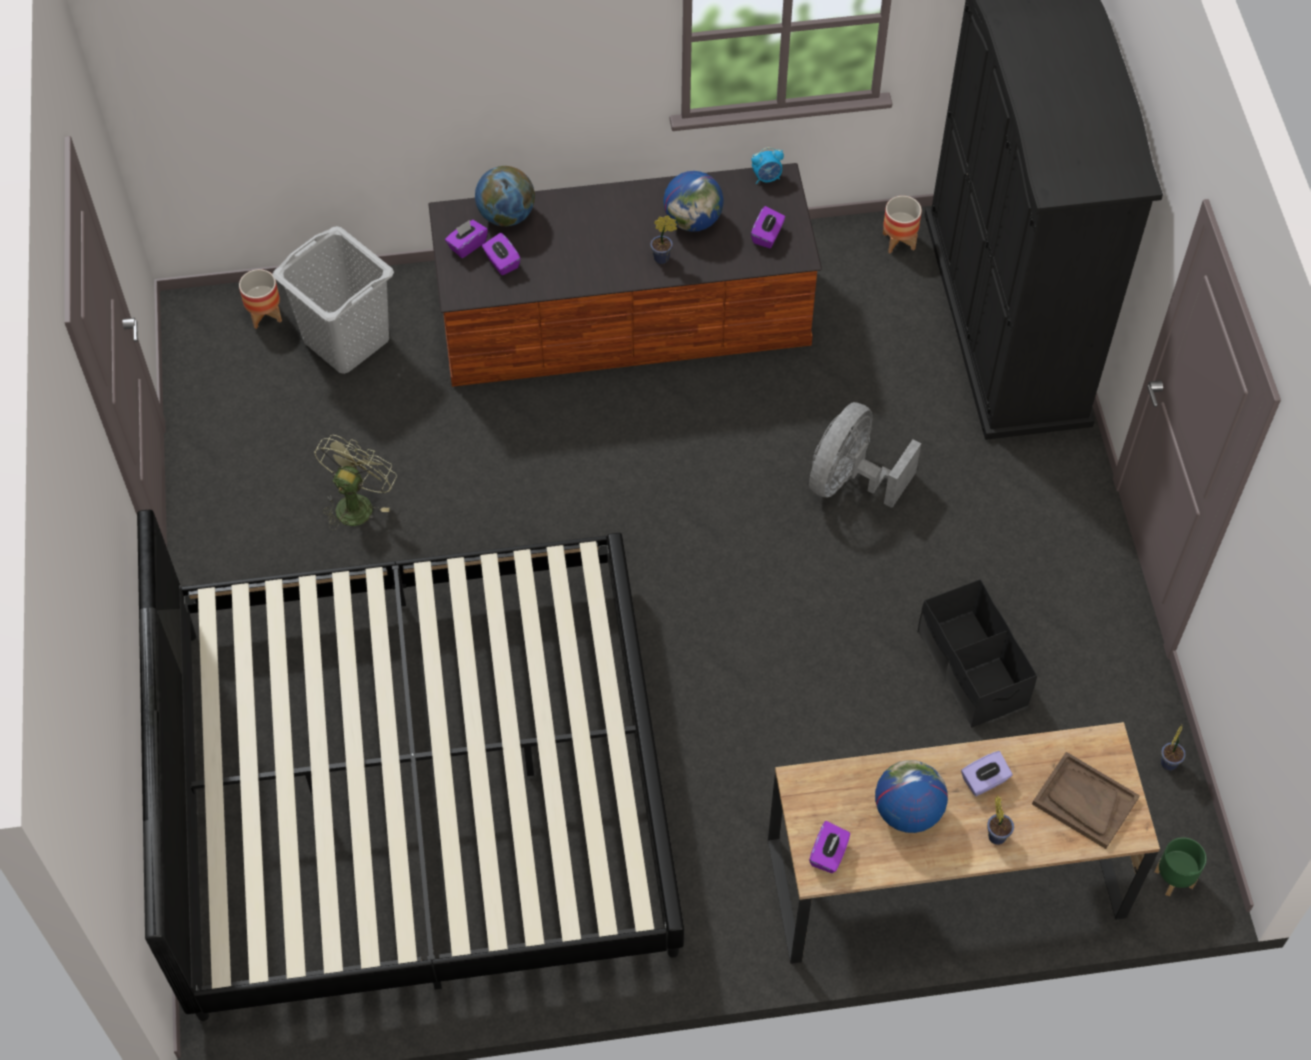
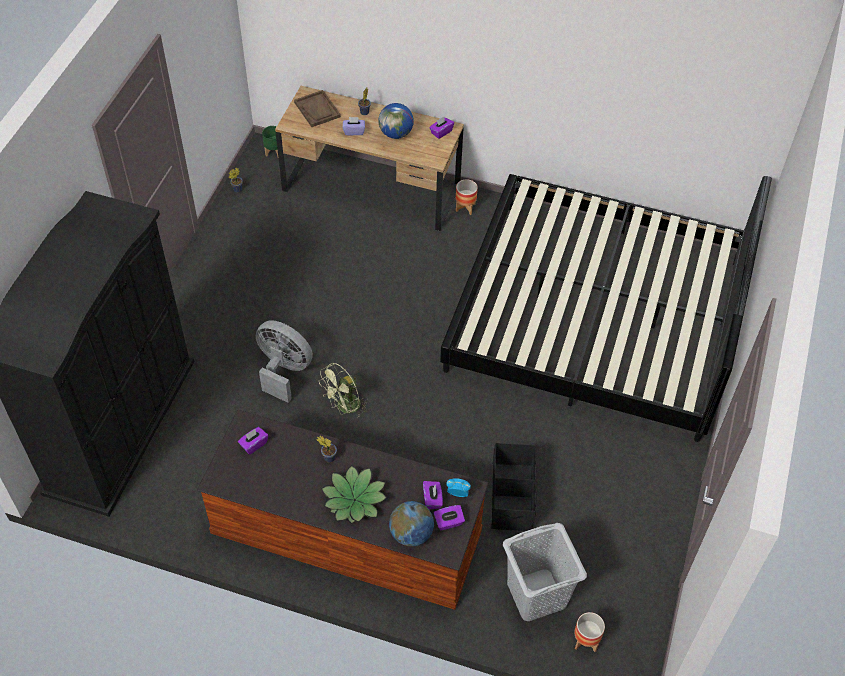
camera: 155 degrees left, 5 degrees down
(356, 503) = (572, 477): green fan -> green fan (345, 408)
(598, 224) = (354, 500): none -> potted plant
(693, 220) = (292, 476): globe -> none
(767, 177) = (224, 486): alarm clock -> alarm clock (458, 493)
(850, 481) = (283, 371): grey fan -> grey fan turned 120 degrees counterclockwise
(898, 241) = (140, 505): planter -> planter (465, 207)
(971, 669) = (293, 259): black storage box -> black storage box (512, 496)

